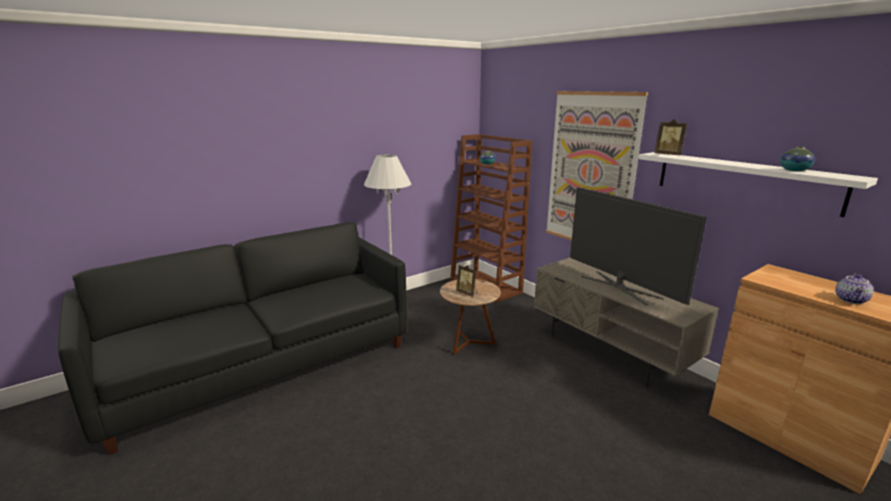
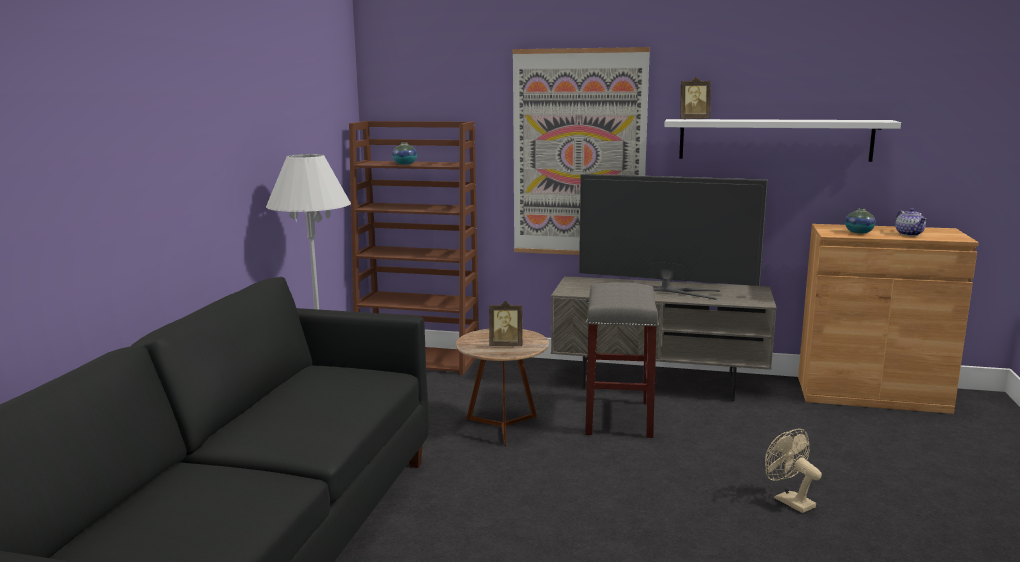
camera: 40 degrees left, 5 degrees down
(543, 365) = (618, 417): none -> grey stool
(568, 480) = (789, 500): none -> beige fan
(794, 170) = (830, 120): vase -> vase (859, 232)

